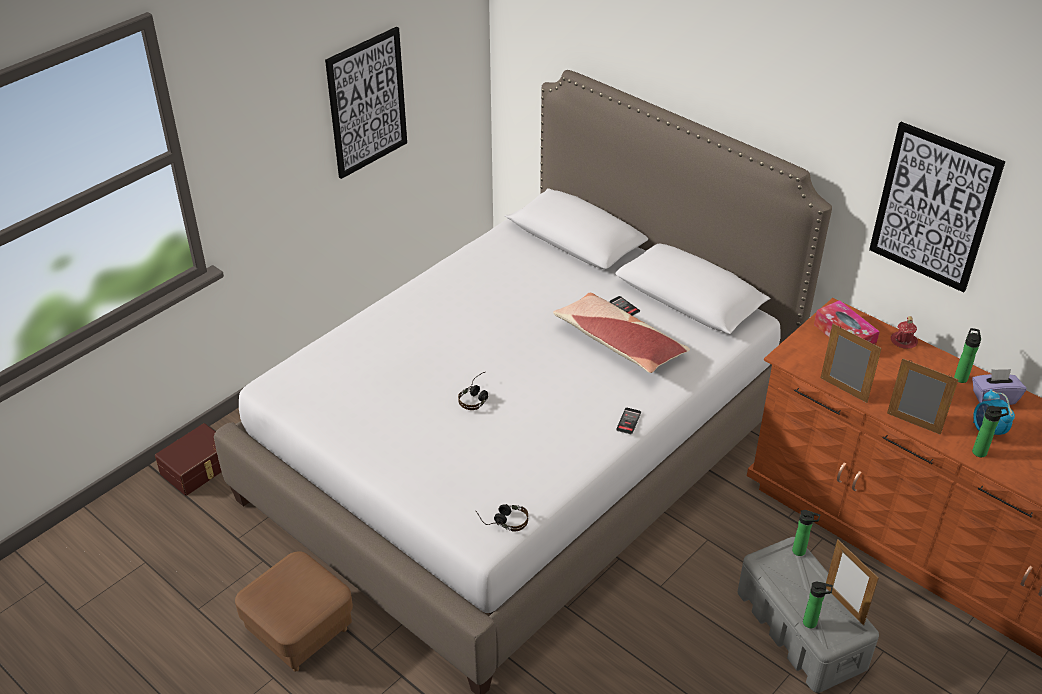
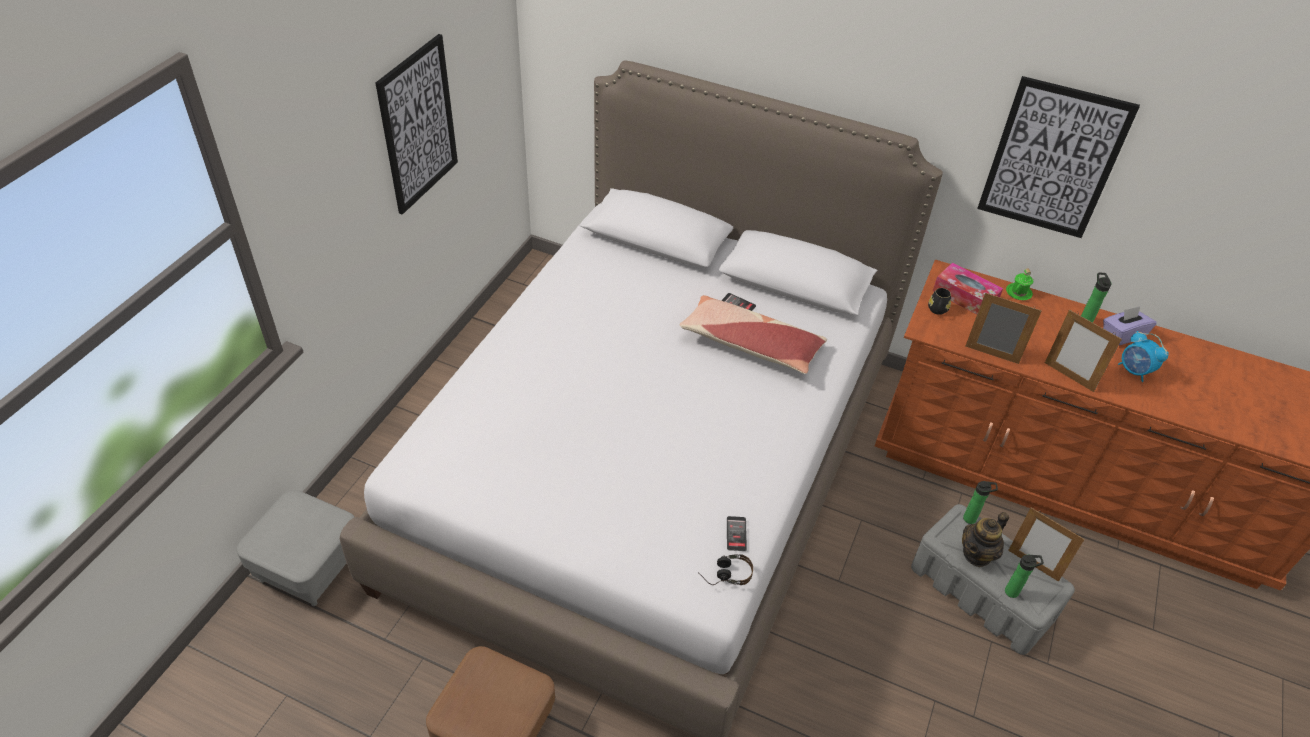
camera: 20 degrees left, 5 degrees up
(198, 469) = (309, 567): brown storage box -> grey ottoman
(477, 396) = (634, 435): headphones -> none
(628, 421) = (799, 429): phone -> phone (736, 534)
(791, 583) = (977, 554): none -> teapot
(808, 342) = (937, 311): none -> black mug
(903, 341) = (1018, 292): red mug -> green mug
(913, 423) = (1069, 377): picture frame -> picture frame turned 150 degrees counterclockwise
(981, 452) = (1140, 394): bottle -> none

